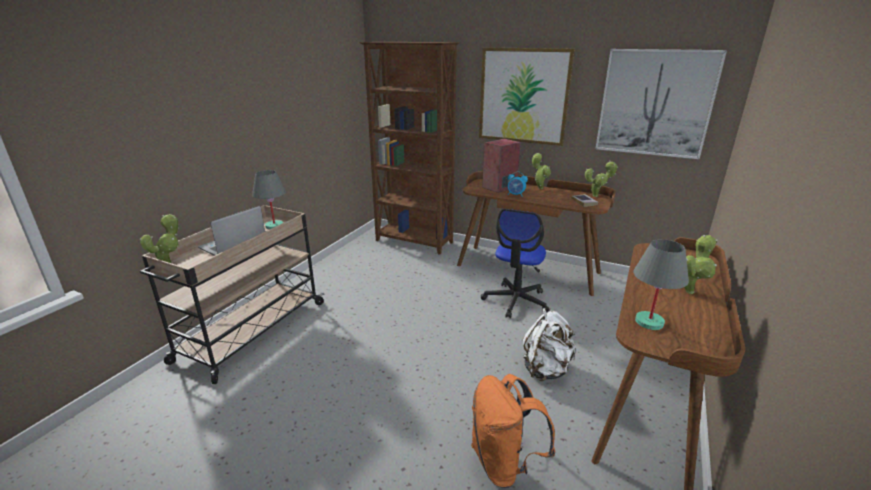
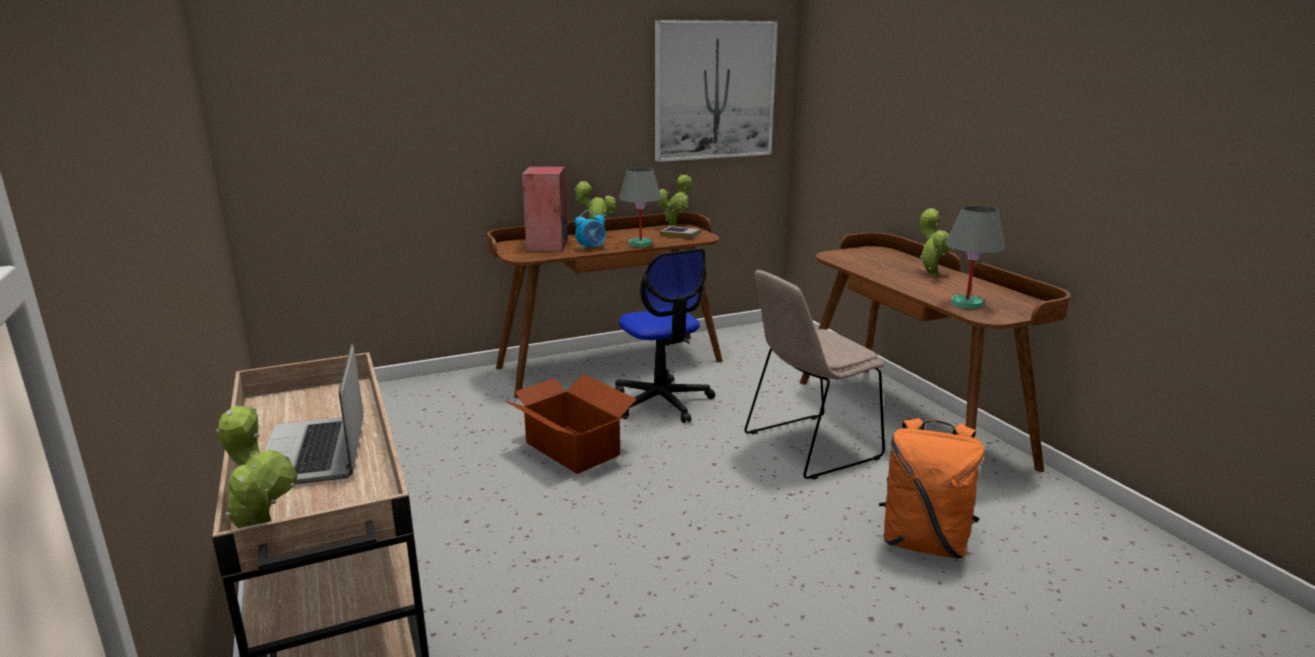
camera: 50 degrees left, 5 degrees down
(274, 226) = (313, 400): grey table lamp -> grey table lamp (640, 244)
(414, 242) = (388, 397): brown bookcase -> none
(437, 301) = (572, 448): none -> cardboard box
(523, 96) = (543, 95): picture -> none
(546, 369) = (808, 447): white backpack -> beige chair

